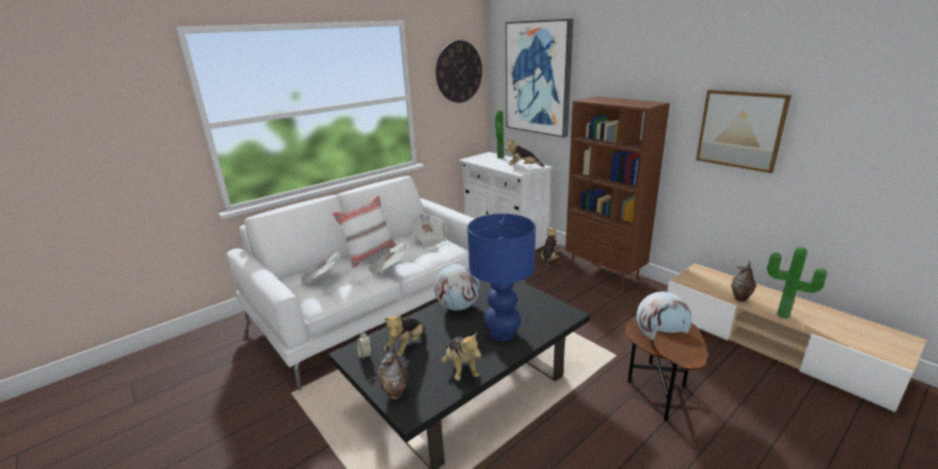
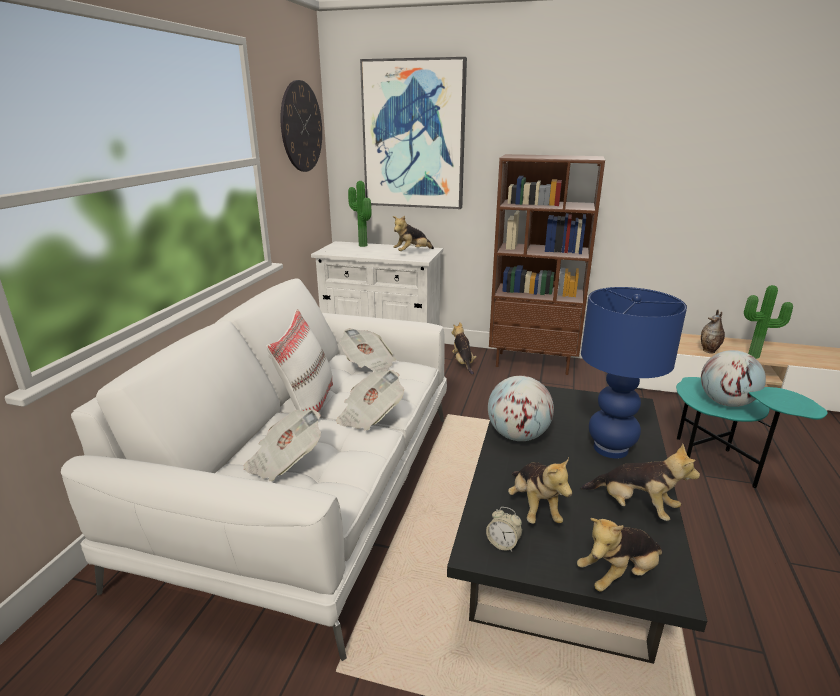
camera: 35 degrees left, 0 degrees up
(396, 394) = (619, 574): vase -> plush toy
(658, 392) = (718, 464): brown side table -> turquoise side table
(740, 129) = (680, 180): picture -> none

